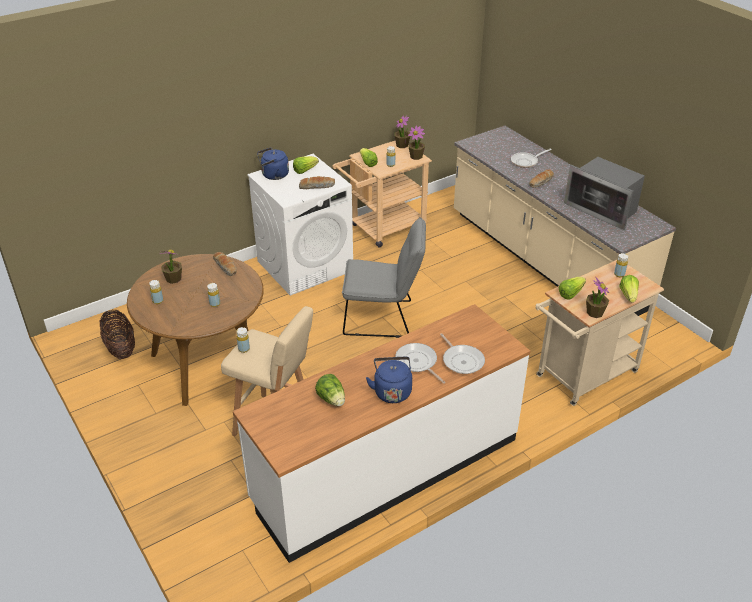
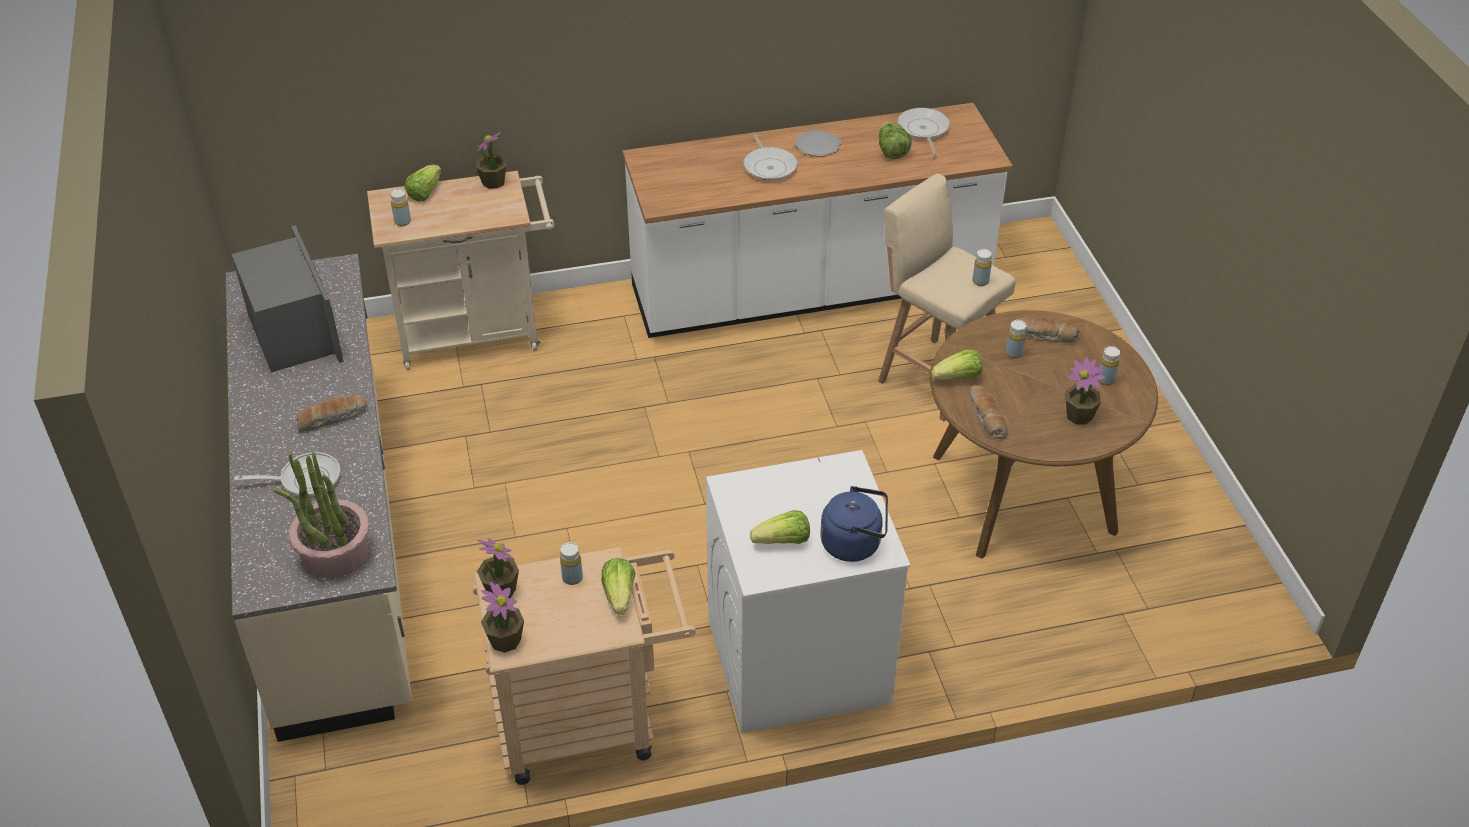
camera: 160 degrees left, 5 degrees up
(121, 348) = (1172, 559): basket -> none
(317, 186) = (776, 487): bread -> bread (1045, 336)
(383, 318) = (704, 500): grey chair -> none
(392, 391) = (817, 145): blue kettle -> plate
(462, 360) = (714, 156): frying pan -> frying pan (923, 130)
(487, 145) = (334, 553): none -> potted plant
(570, 293) = (498, 212): lettuce -> lettuce (958, 378)

